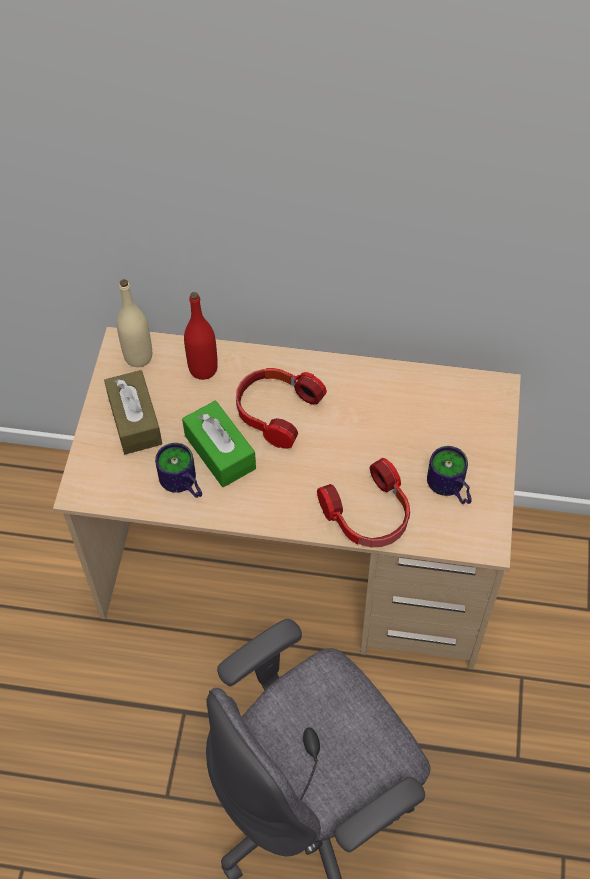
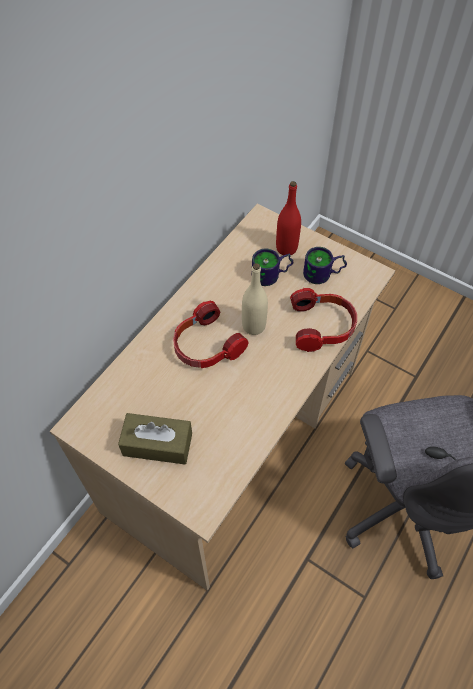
camera: 65 degrees left, 0 degrees up
(138, 357) = (96, 418): beige bottle -> beige bottle (253, 326)
(181, 485) = (237, 433): mug -> mug (272, 276)
(203, 369) = (138, 377): red bottle -> red bottle (286, 248)
(220, 452) = (221, 395): green tissue box -> none

